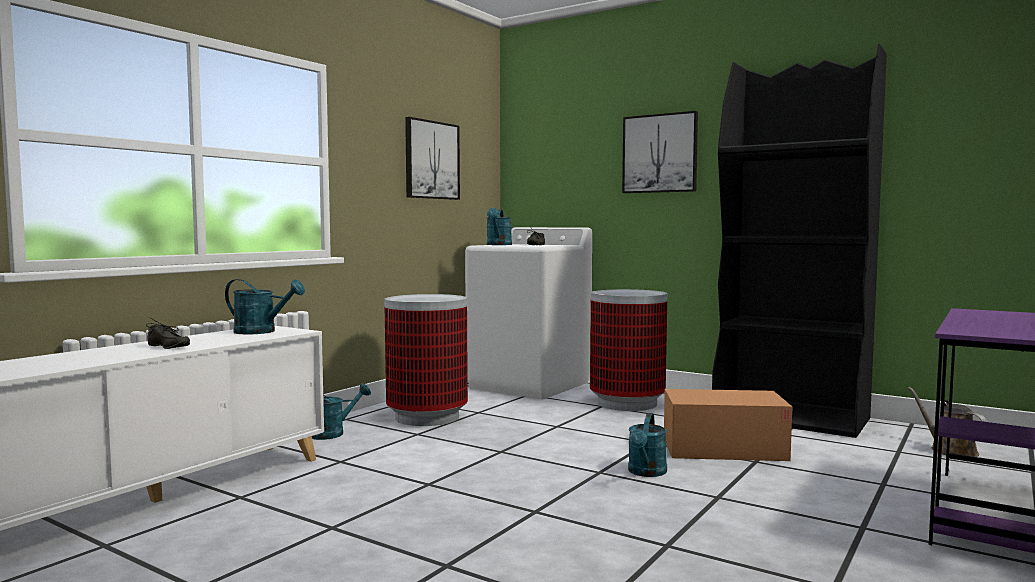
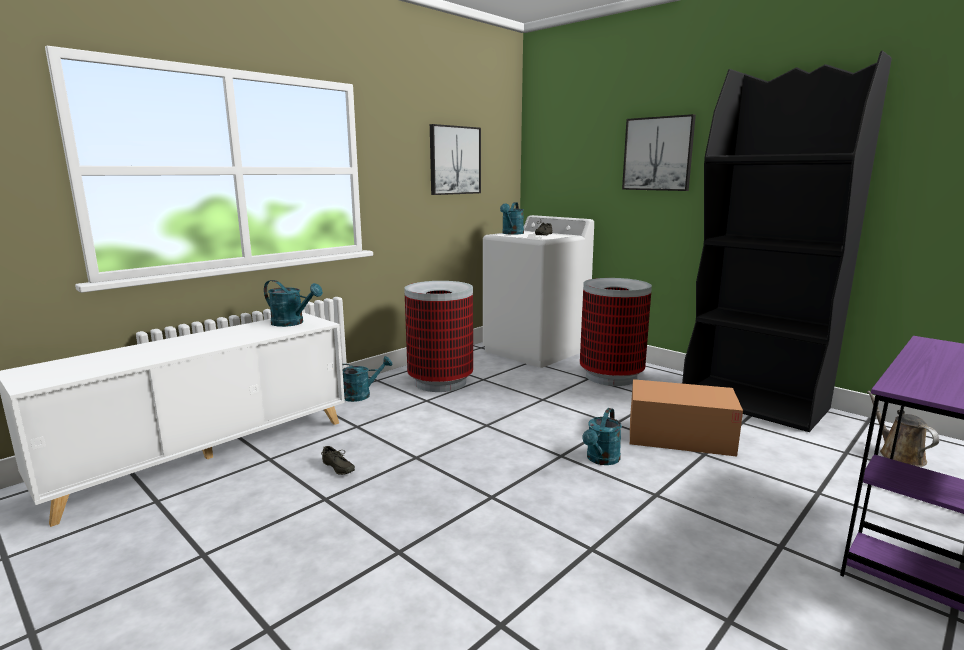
camera: 10 degrees right, 10 degrees up
(166, 347) = (208, 342): grey shoe -> grey shoe (337, 468)

